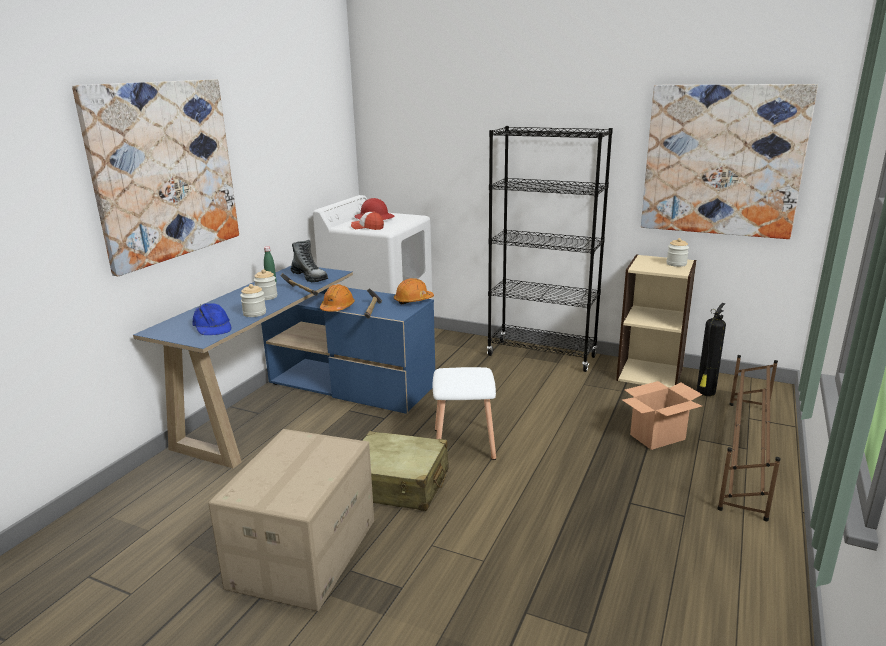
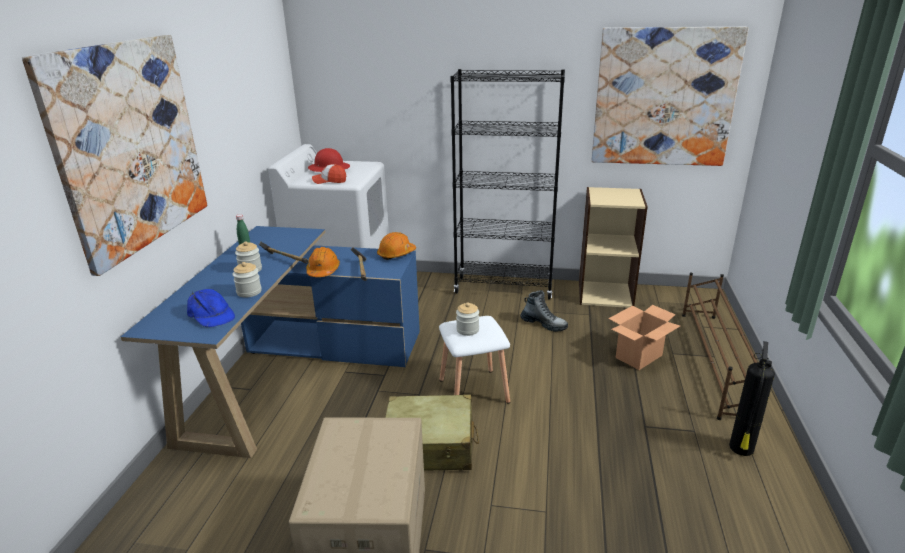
camera: 15 degrees left, 5 degrees up
(310, 277) = (283, 240): boot -> boot (543, 324)
(676, 264) = (627, 194): jar -> jar (467, 330)
(705, 392) = (658, 306): fire extinguisher -> fire extinguisher (741, 449)

